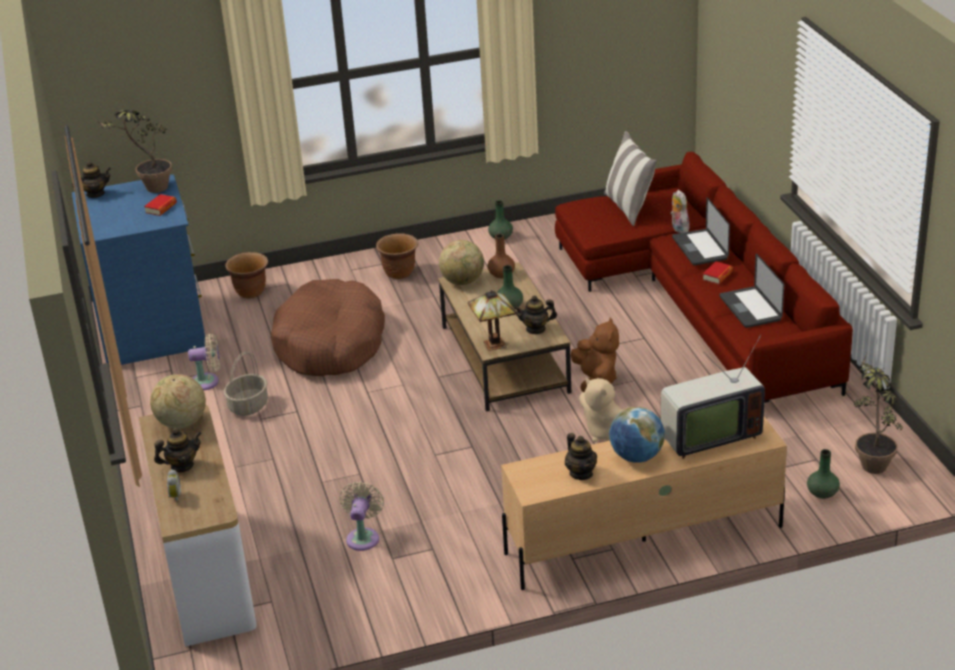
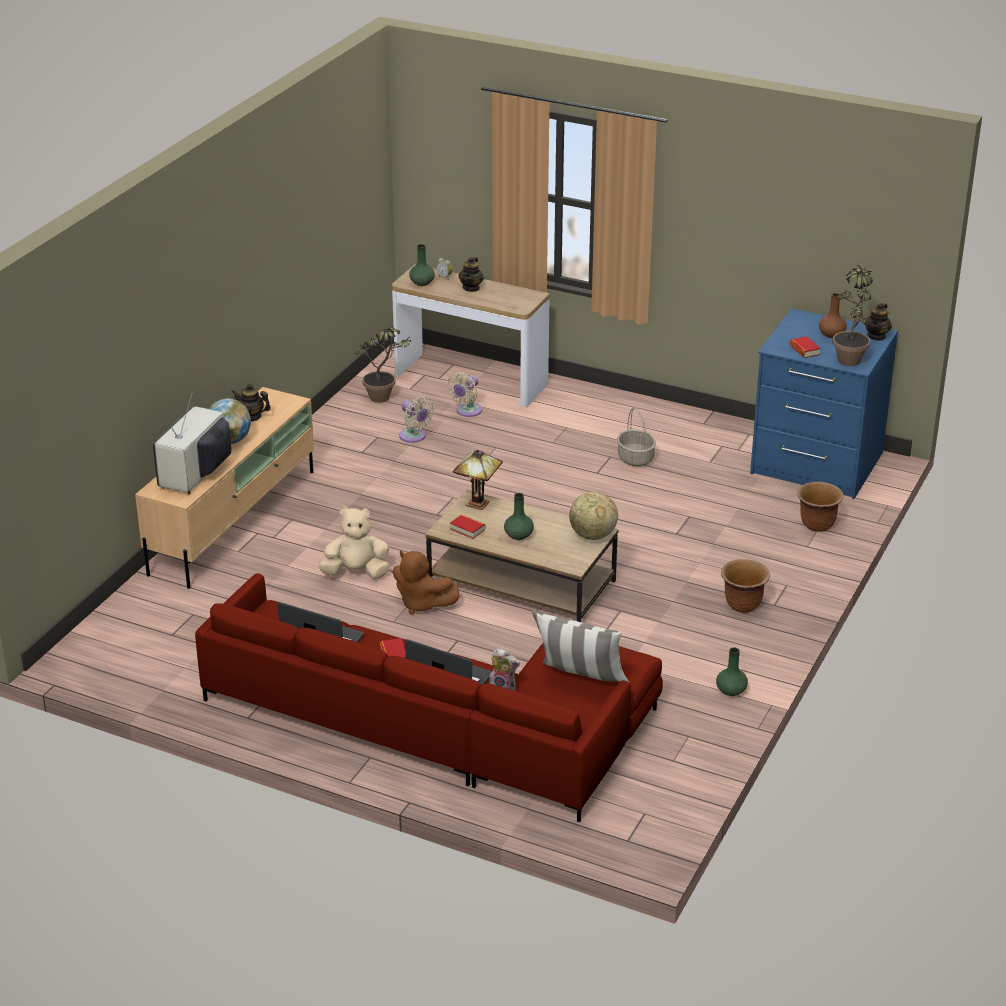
camera: 130 degrees right, 0 degrees up
(181, 423) = (517, 301): globe -> none
(208, 382) = (696, 456): beige fan -> beige fan (467, 411)
(330, 344) = (670, 523): brown dog bed -> none
(501, 274) = (574, 558): brown vase -> brown vase (832, 334)
(536, 329) = (467, 529): teapot -> book
(822, 493) = (141, 612): green vase -> green vase (422, 283)
(871, 460) = (127, 656): potted plant -> potted plant (385, 400)

